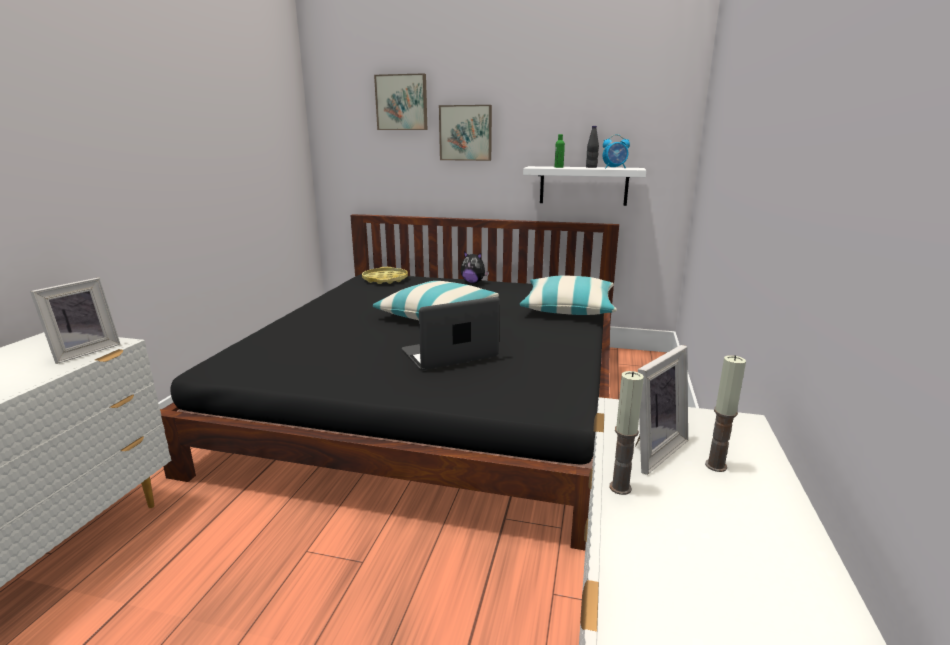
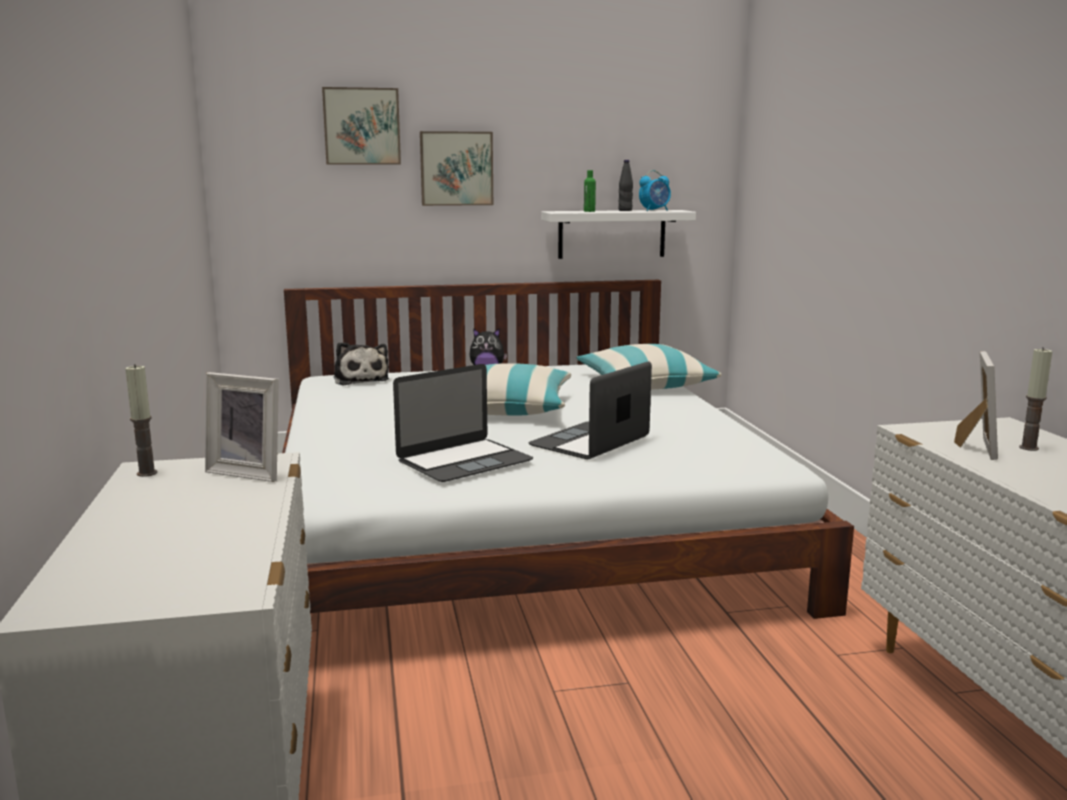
camera: 25 degrees left, 5 degrees down
(84, 351) = (250, 472): picture frame -> picture frame turned 105 degrees clockwise
(337, 355) = (464, 460): none -> laptop
(385, 279) = (360, 380): yellow tray -> plush toy
(437, 398) = (514, 523): black bed -> white bed
(620, 488) = (992, 469): candle -> candle (147, 473)

